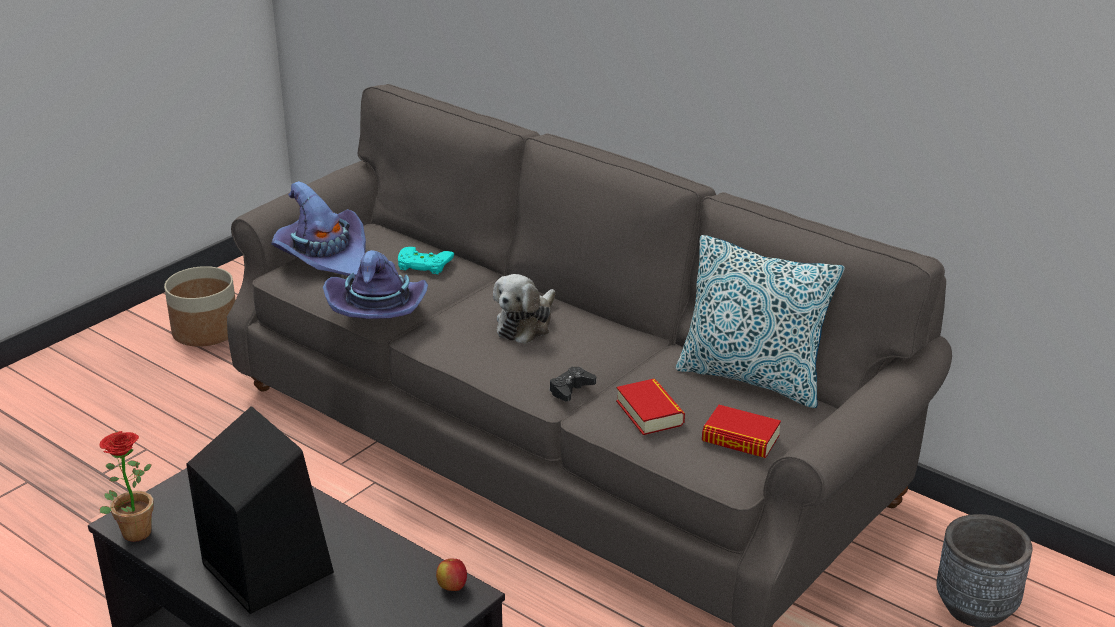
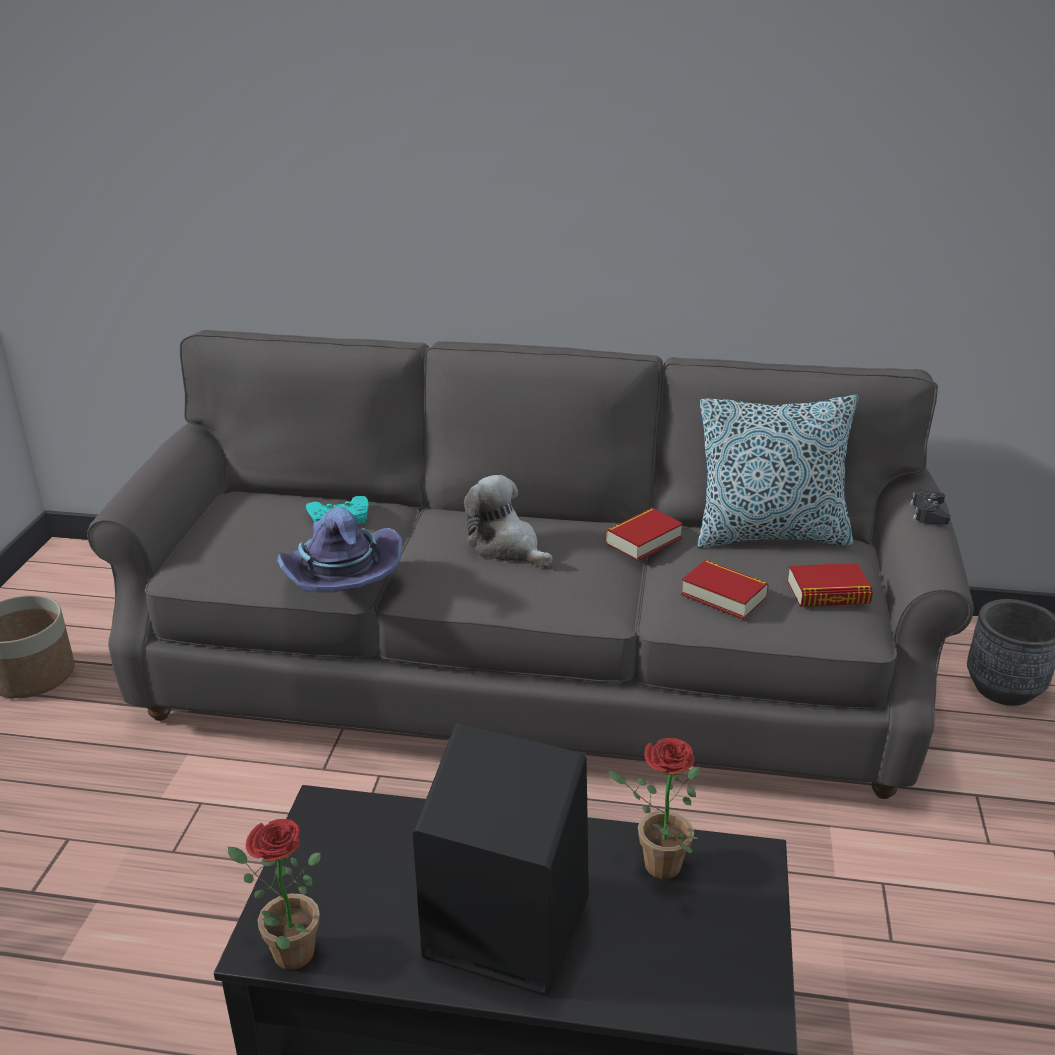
camera: 30 degrees left, 0 degrees up
(324, 257) = (217, 539): purple hat -> none
(396, 572) = (654, 864): none -> potted plant
(452, 587) = (729, 856): apple -> none
(526, 324) = (506, 547): plush toy -> plush toy turned 135 degrees clockwise
(571, 389) = (620, 597): black game controller -> black game controller (928, 513)
(639, 351) = (643, 540): none -> book

